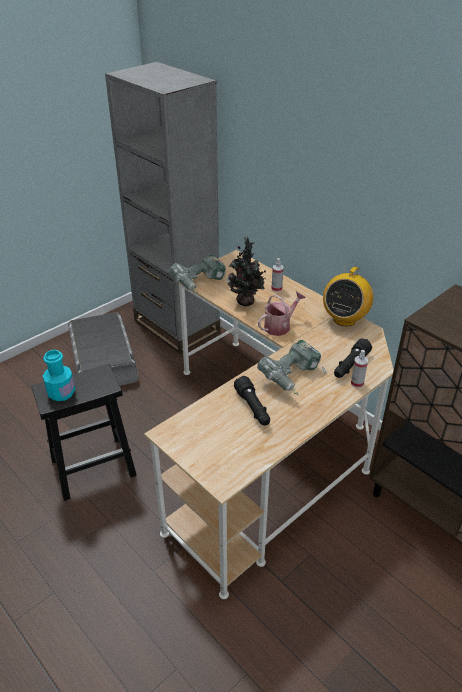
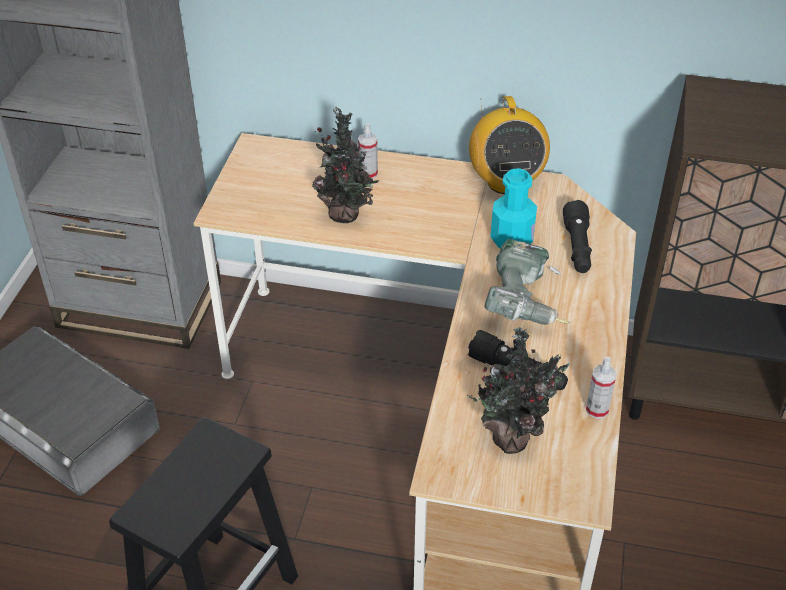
camera: 35 degrees left, 5 degrees up
(61, 393) = (177, 504): turquoise bottle -> turquoise bottle (511, 239)
(201, 285) = (248, 215): power drill -> none
(218, 435) = (512, 437): none -> potted plant
(280, 326) = (431, 232): watering can -> none
(357, 383) = (609, 269): spray bottle -> spray bottle (597, 409)

